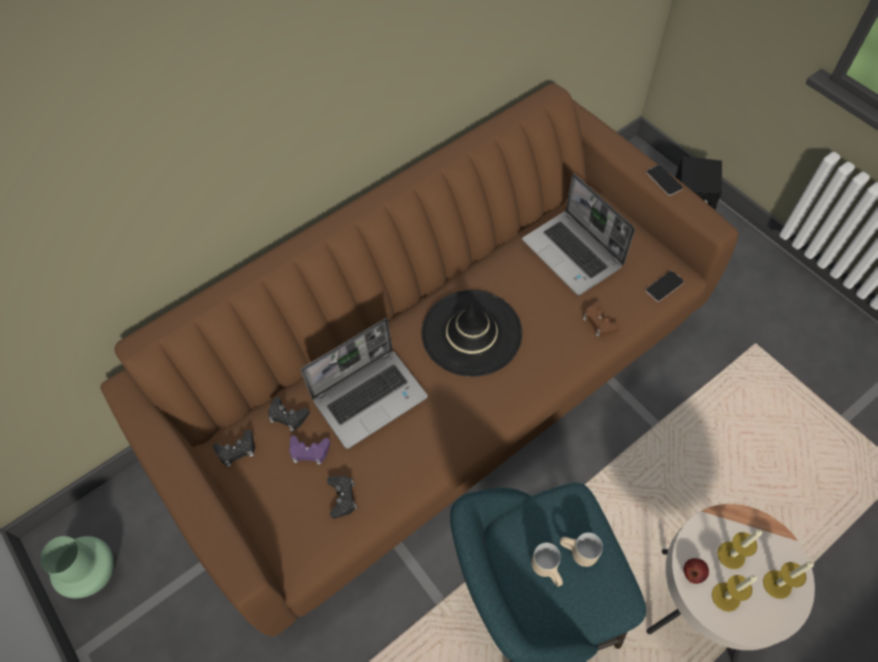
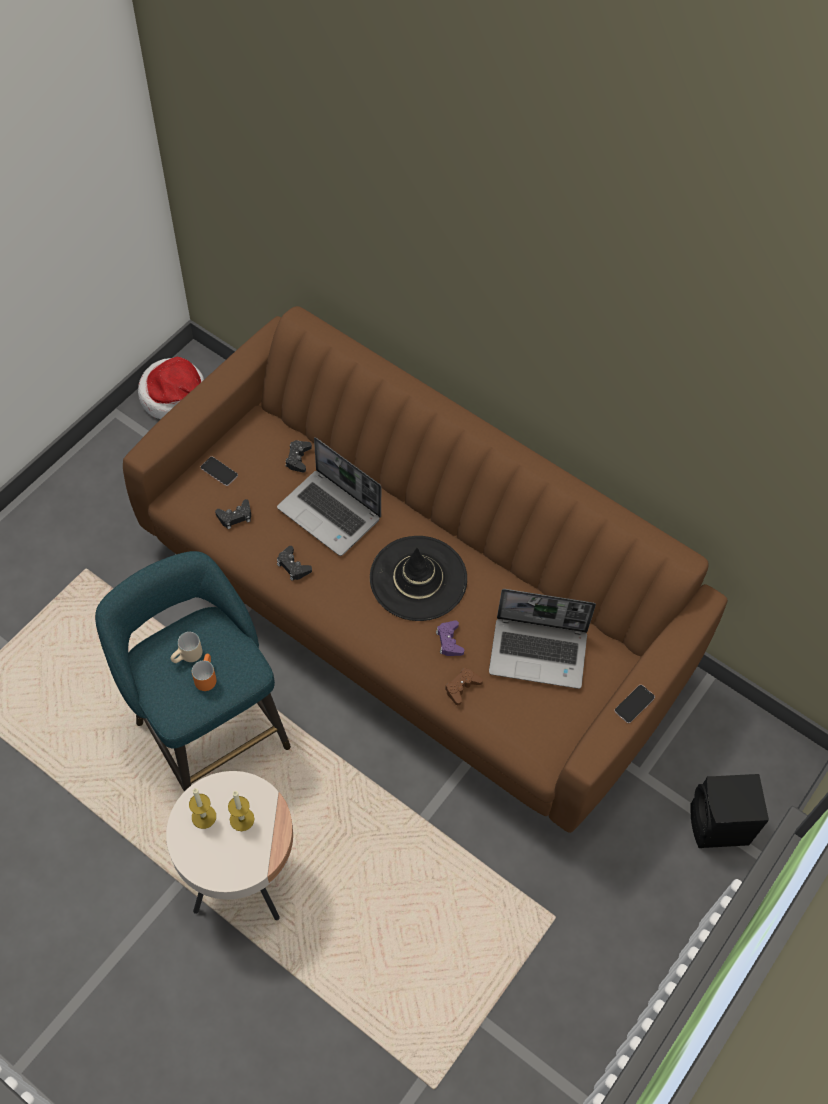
camera: 70 degrees right, 0 degrees up
(94, 573) = (176, 397): green vase -> hat
(237, 450) = (259, 432): black game controller -> black game controller (293, 566)
(309, 451) = (270, 482): purple game controller -> purple game controller (449, 641)
(574, 254) = (539, 652): laptop -> laptop turned 120 degrees counterclockwise
(577, 554) = (205, 677): beige mug -> orange mug
(664, 286) = (525, 744): phone -> phone (219, 471)
(692, 573) = (219, 788): apple -> none
(777, 584) = (222, 859): candle -> none

